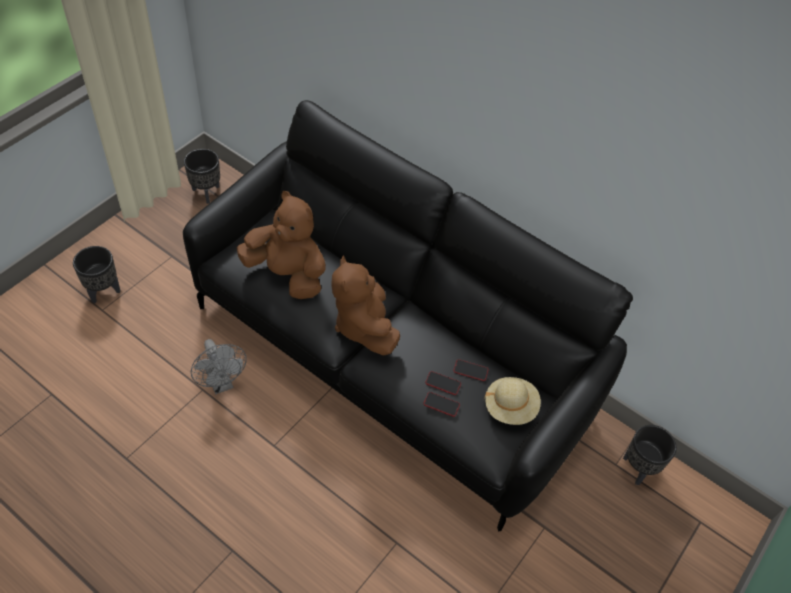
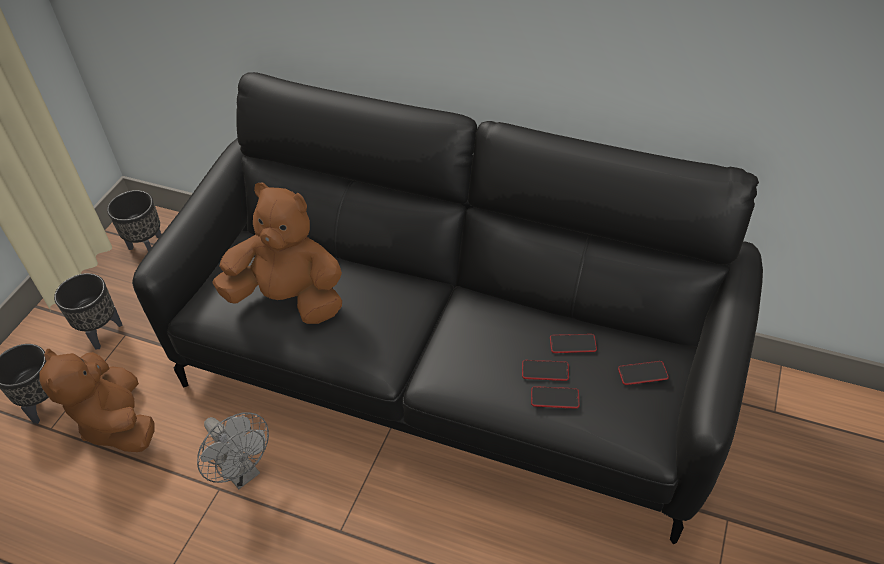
camera: 10 degrees left, 5 degrees down
(363, 325) = (412, 332): brown plush toy -> brown plush toy (118, 423)
(510, 407) = (642, 373): beige hat -> phone
(638, 469) = (803, 408): black planter -> black planter (101, 333)

